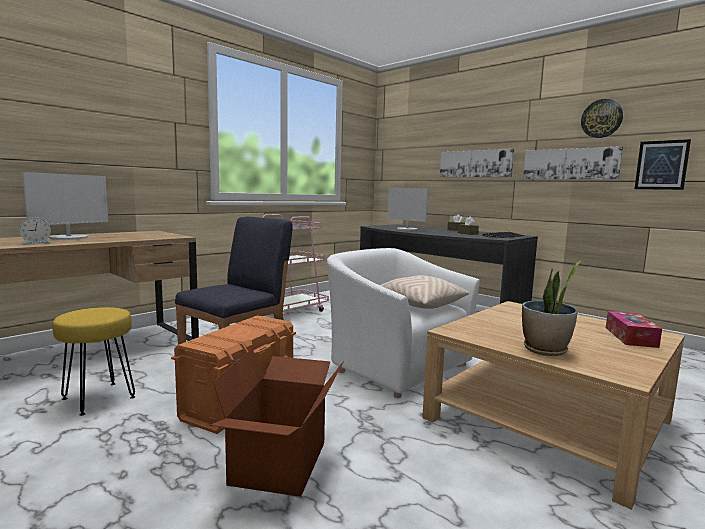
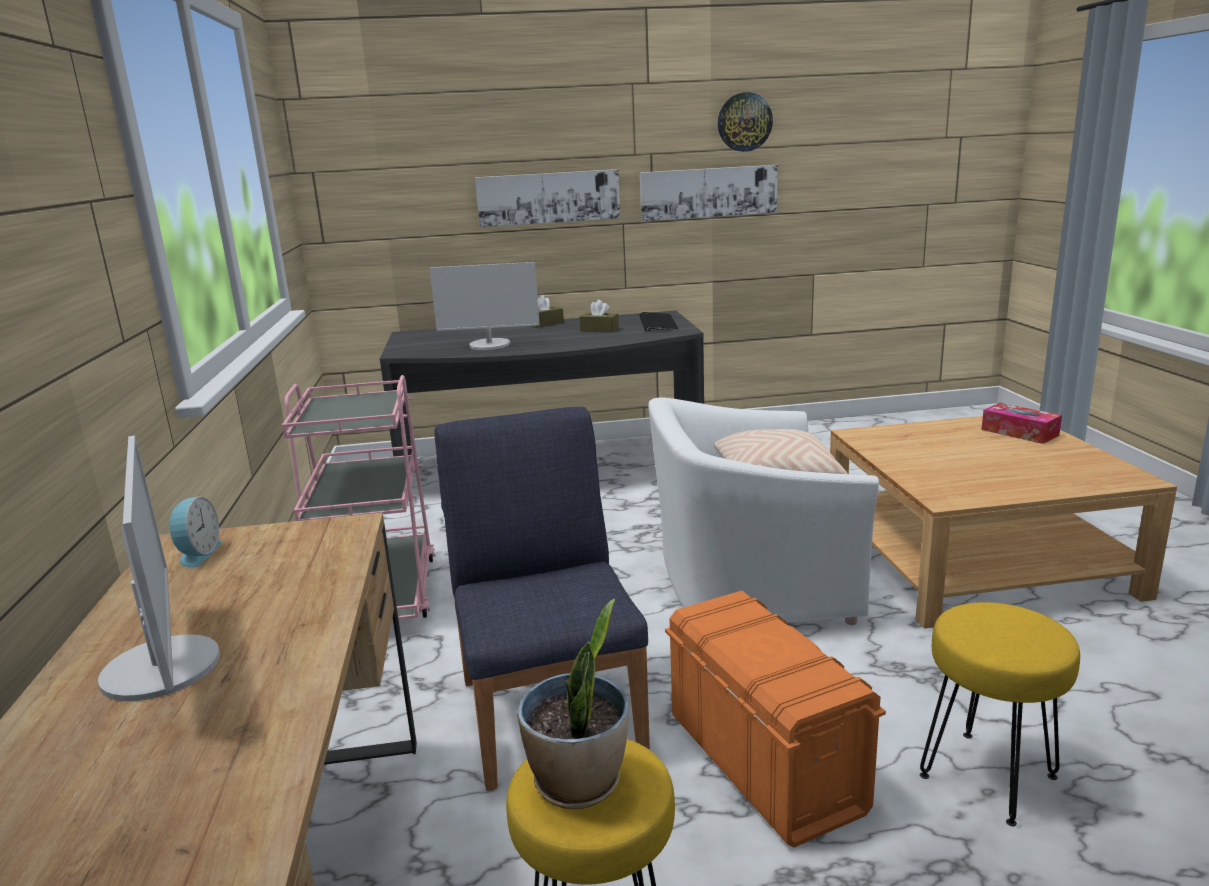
camera: 50 degrees left, 10 degrees up
(36, 243) = (237, 724): alarm clock -> alarm clock (197, 554)
(281, 463) = (986, 776): cardboard box -> yellow stool
(545, 350) = (1044, 481): potted plant -> potted plant (579, 783)
(661, 165) = (821, 189): picture -> none

